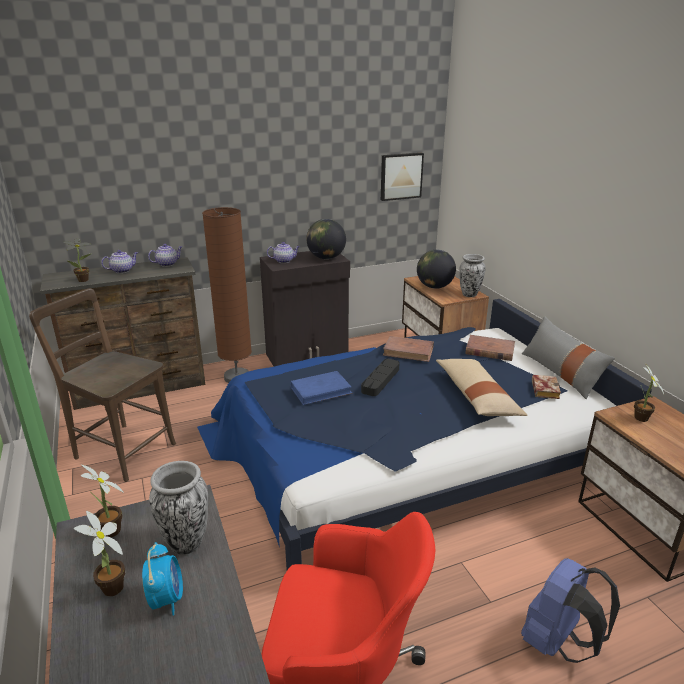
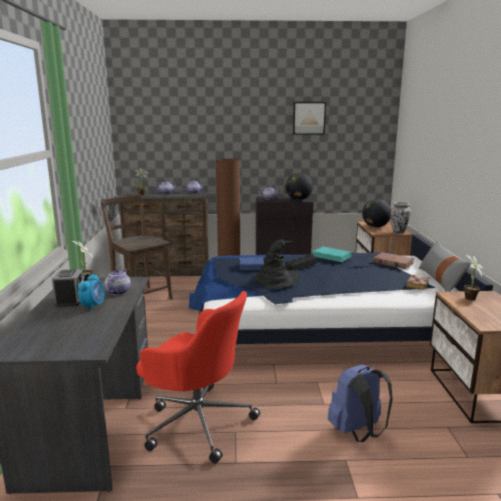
camera: 20 degrees right, 10 degrees down
(111, 591) = (70, 300): potted plant -> alarm clock
(185, 542) = (118, 292): vase -> teapot
(367, 417) = (276, 280): none -> black hat
(400, 176) = (362, 150): picture -> picture (308, 118)
(408, 351) = (332, 256): brown book -> turquoise book
(477, 397) = (362, 281): beige pillow -> none

